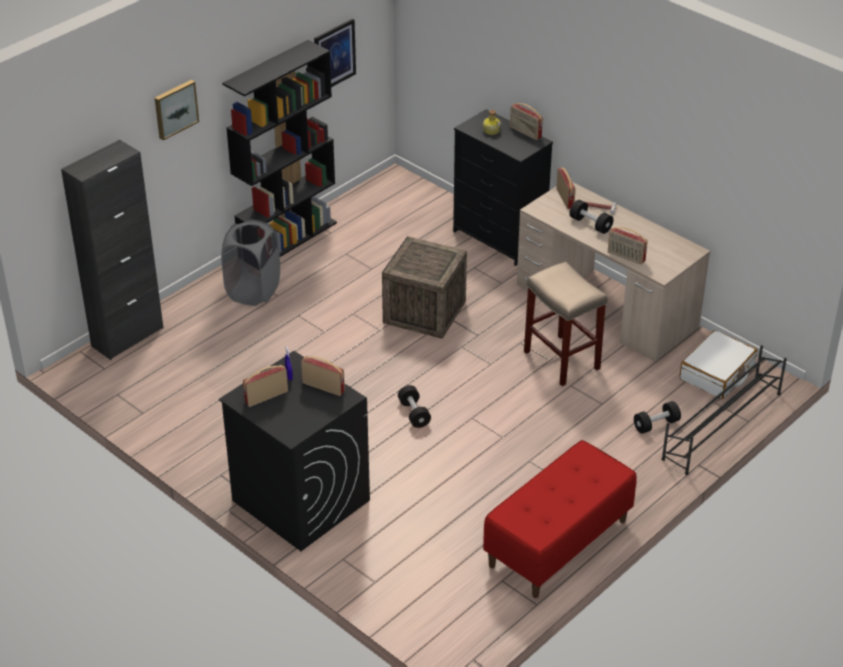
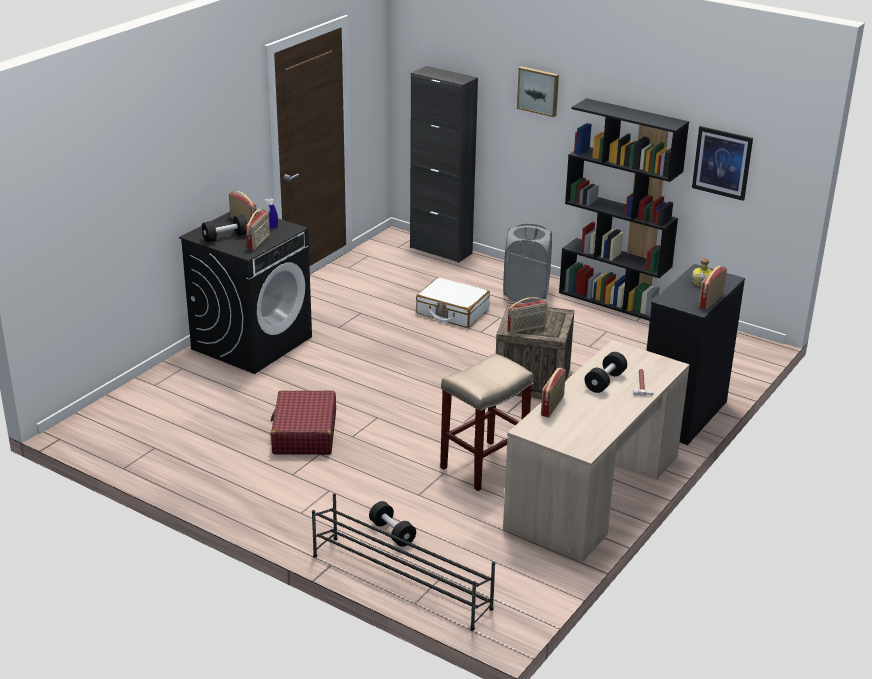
camera: 80 degrees right, 10 degrees down
(414, 414) = (375, 386): black dumbbell -> black dumbbell (225, 237)
(493, 469) = (304, 434): none -> red suitcase
(558, 543) = (203, 476): red bench -> none
(565, 198) = (648, 364): radio -> radio (527, 329)
(717, 373) = (497, 578): white suitcase -> white suitcase (452, 312)

